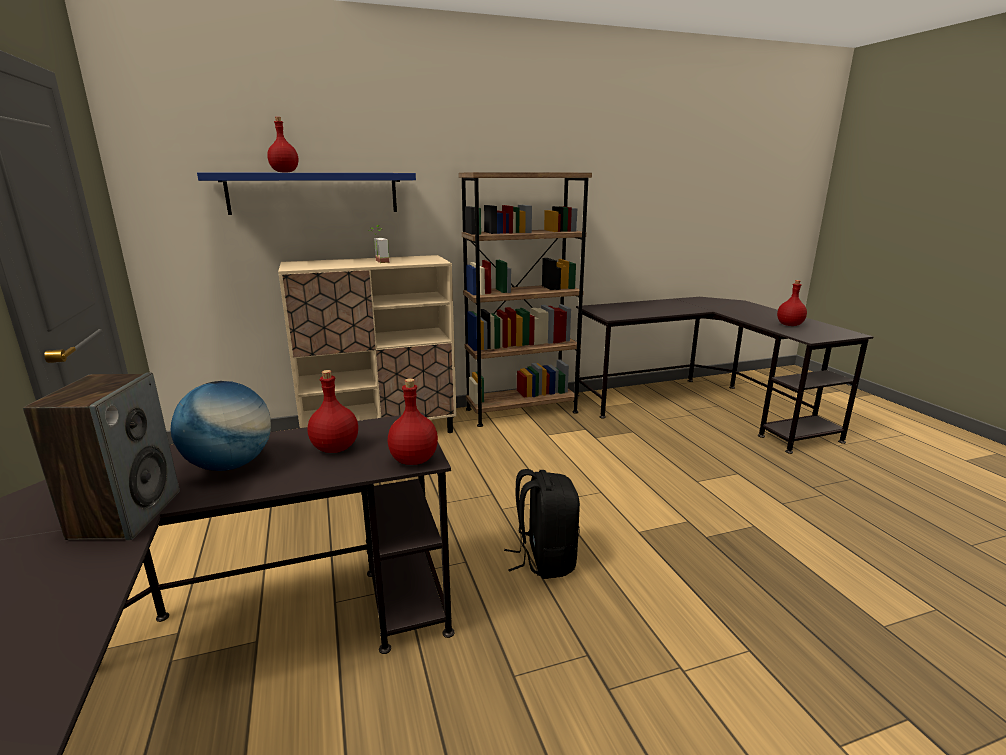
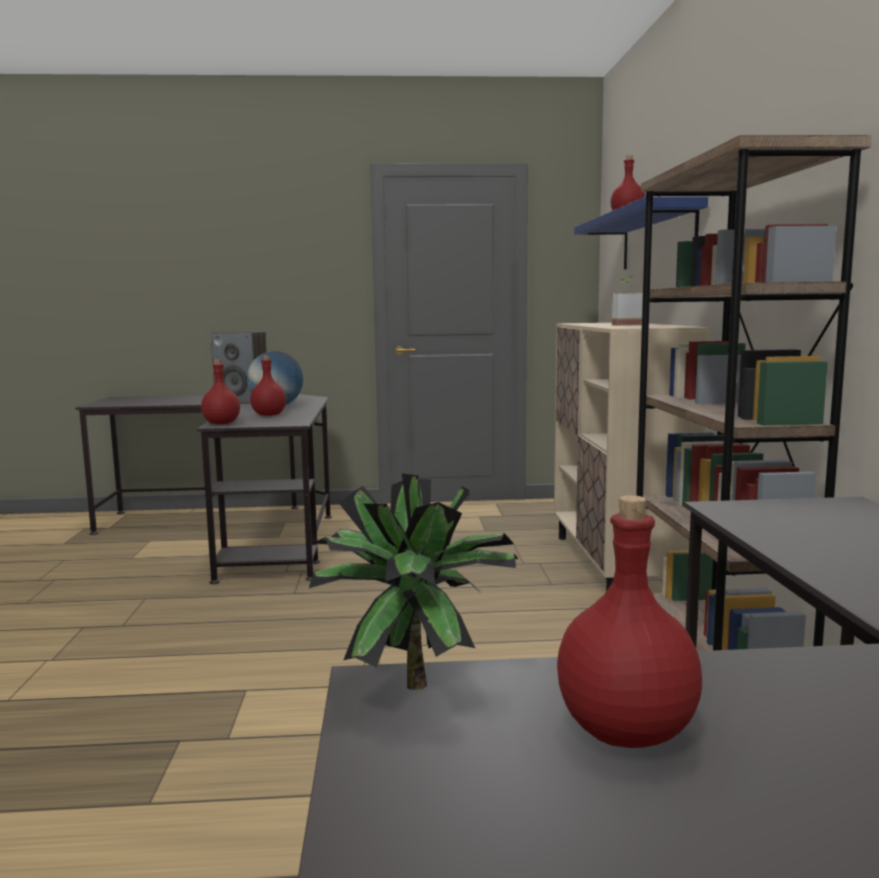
camera: 105 degrees right, 10 degrees down
(544, 559) = (258, 626): black backpack -> none
(802, 337) = (410, 680): none -> potted plant

